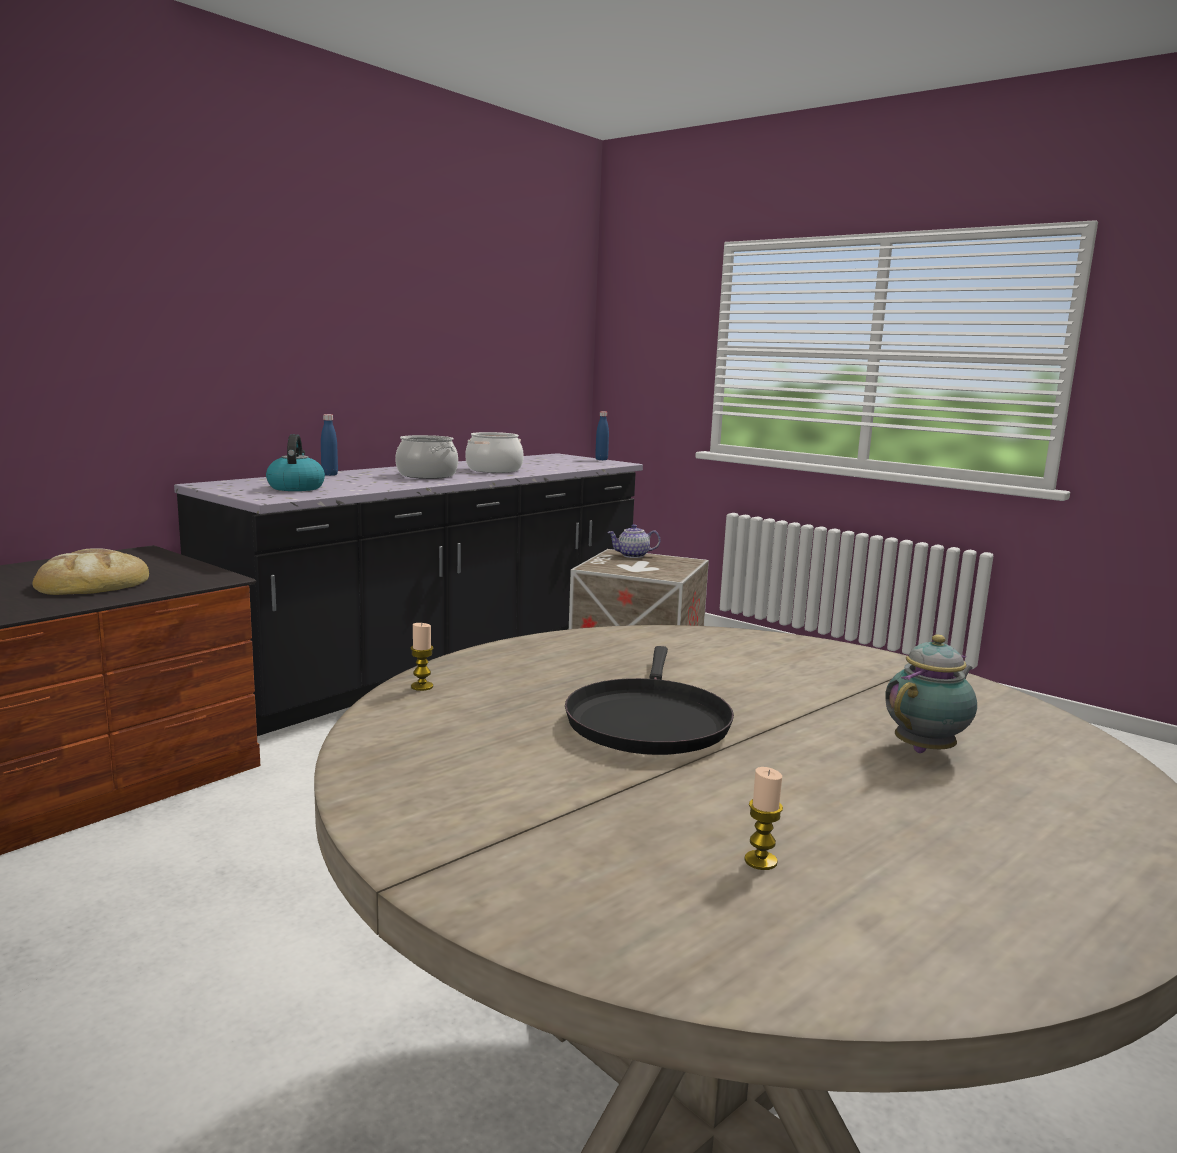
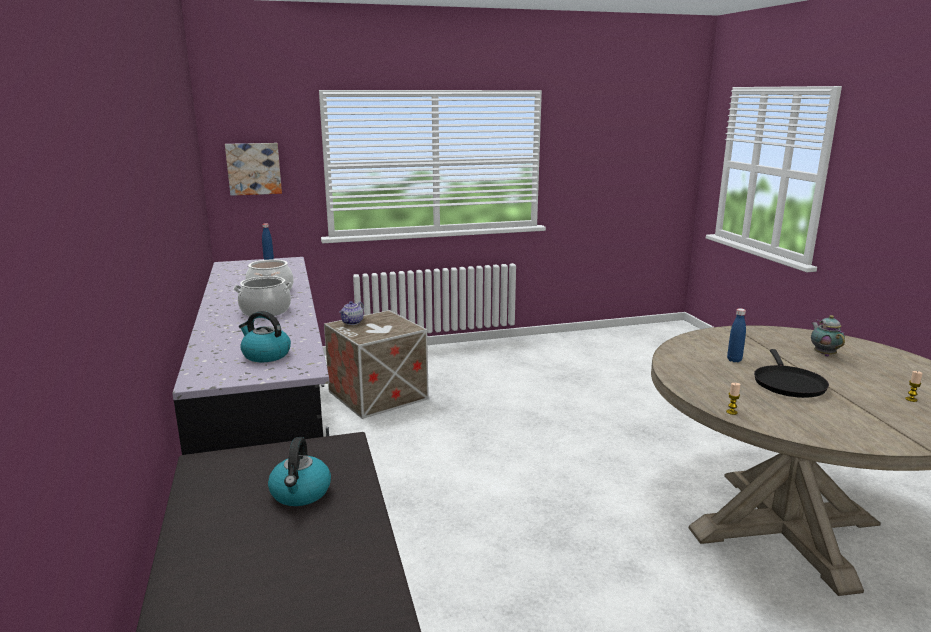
camera: 55 degrees left, 5 degrees up
(93, 582) = (301, 493): bread -> kettle
(329, 474) = (212, 336): blue bottle -> blue bottle (734, 360)
(641, 348) = (254, 168): none -> picture
(647, 721) = (787, 383): black frying pan -> black frying pan turned 60 degrees clockwise

